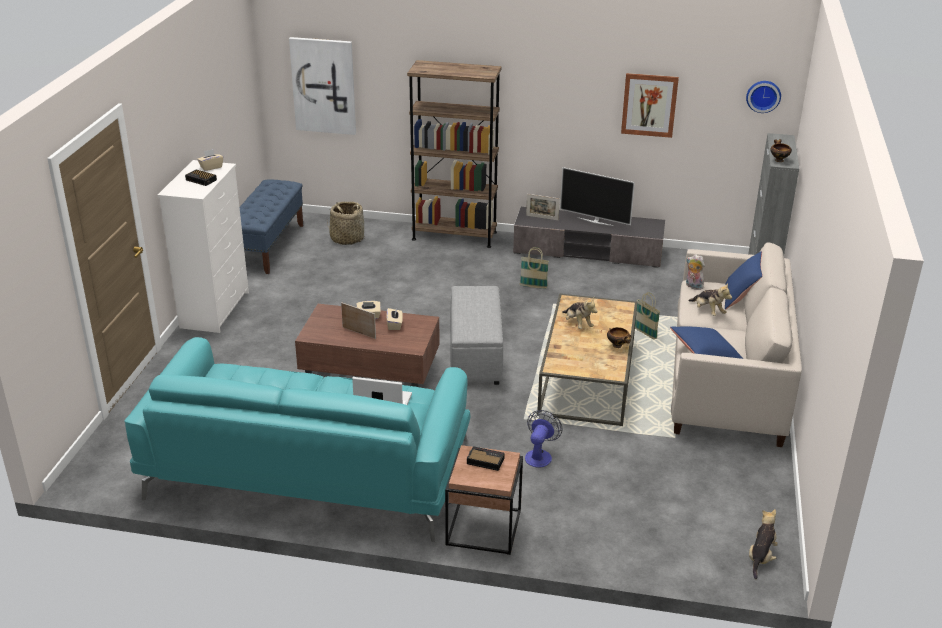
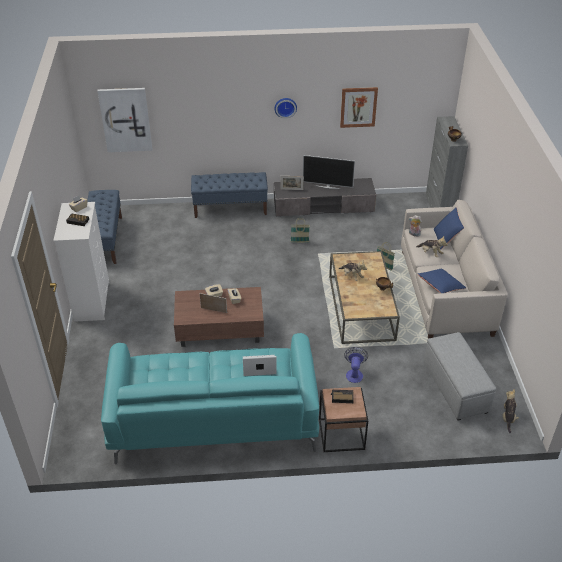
camera: 15 degrees left, 10 degrees up
(347, 239) = (158, 223): basket -> none
(454, 236) = (230, 208): brown bookcase -> blue bench
(475, 355) = (284, 305): grey ottoman -> grey ottoman (455, 388)
(763, 95) = (433, 93): wall clock -> wall clock (285, 107)

